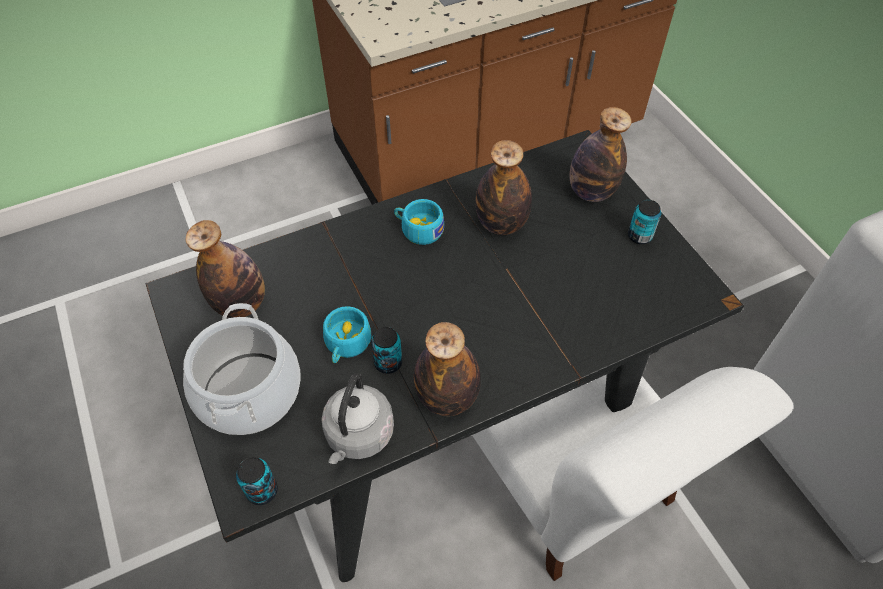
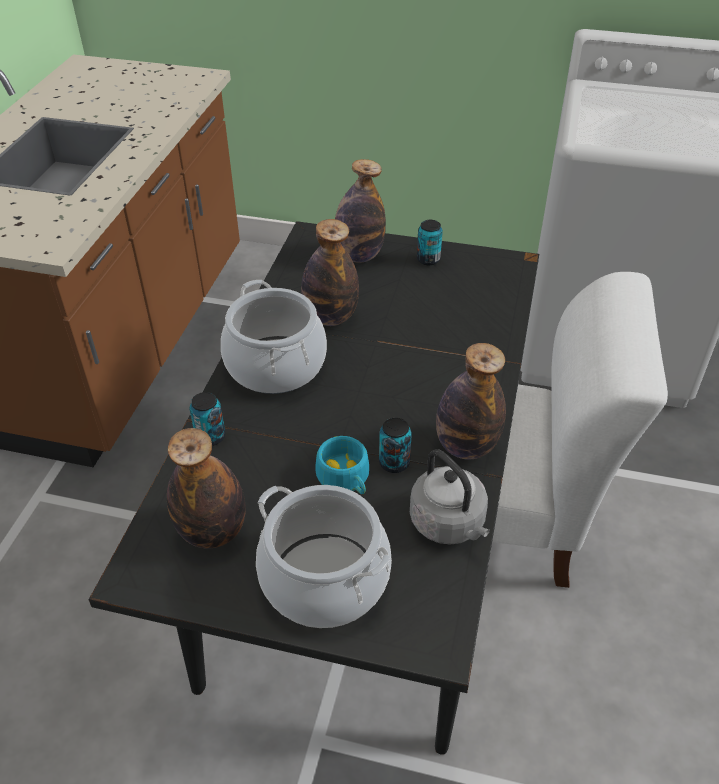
camera: 50 degrees left, 10 degrees down
(262, 491) = (444, 626): can -> can (210, 437)
(418, 229) = (275, 365): turquoise cup -> cooking pot

